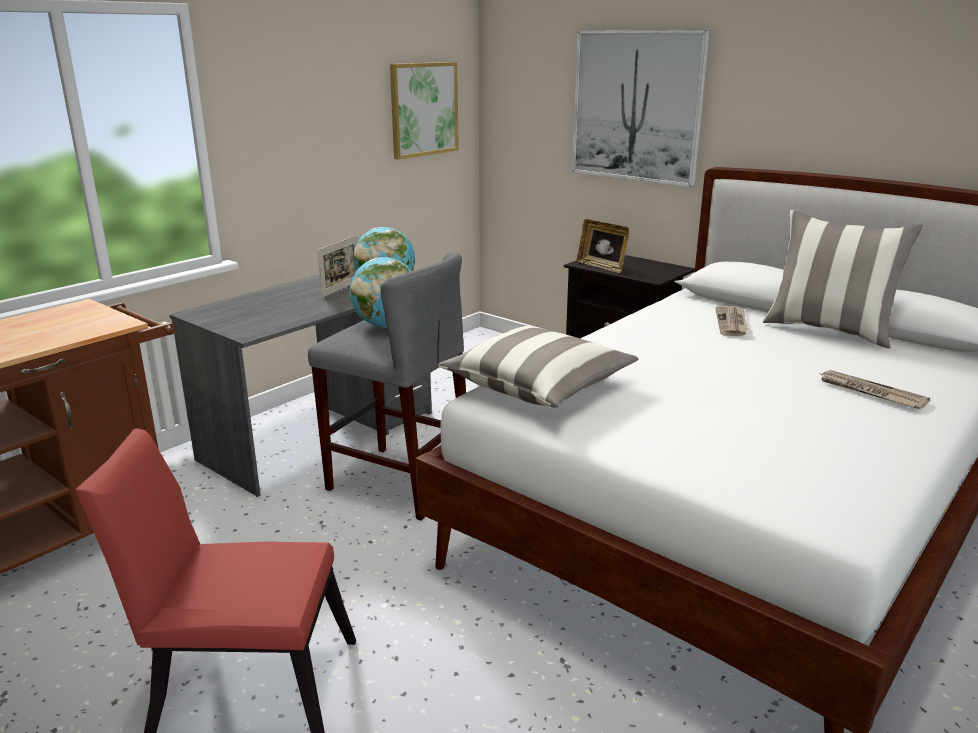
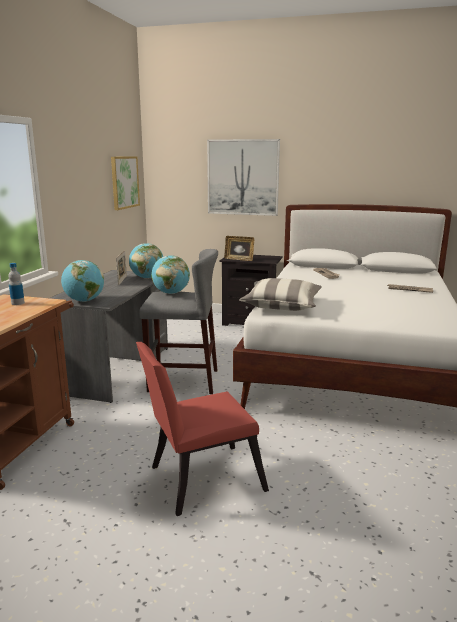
camera: 25 degrees left, 5 degrees down
(77, 319) = (18, 303): none -> bottle
(230, 322) = (84, 301): none -> globe
(829, 330) = (367, 272): pillow -> none

